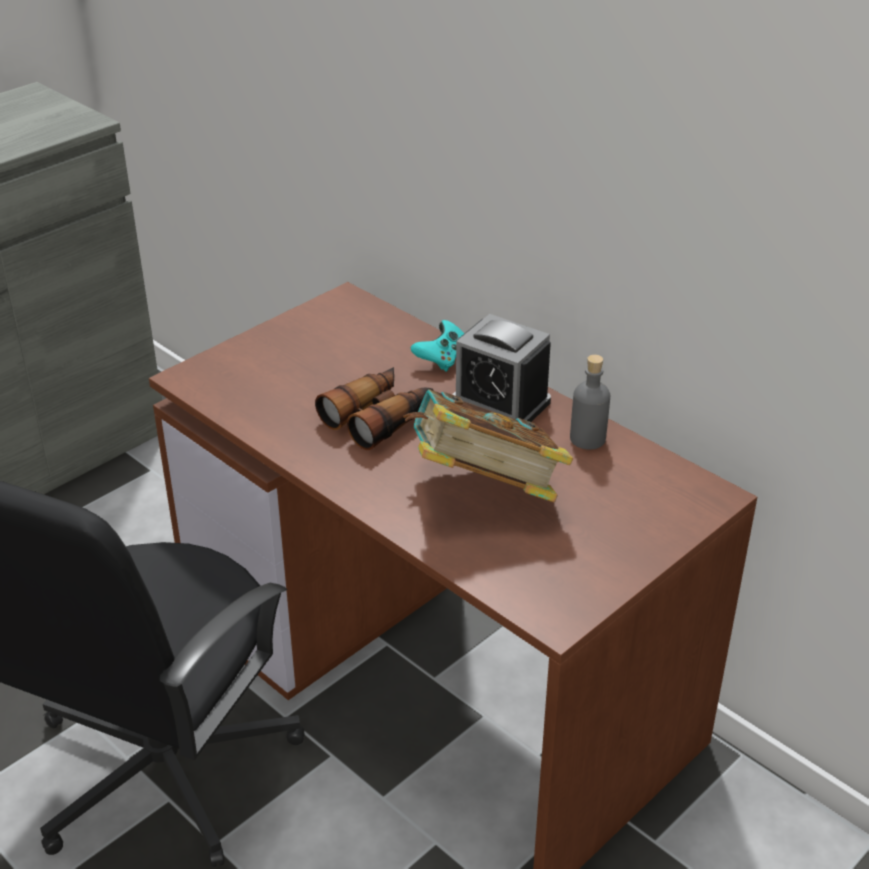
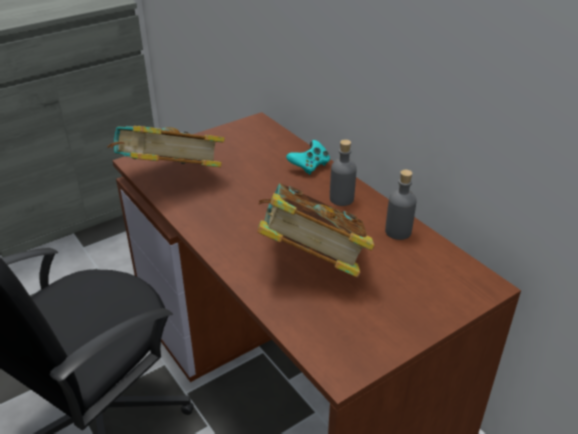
camera: 10 degrees right, 0 degrees up
(247, 398) = (170, 179): none -> book
(379, 418) = (254, 201): binoculars -> none
(500, 402) = (341, 199): alarm clock -> grey bottle

